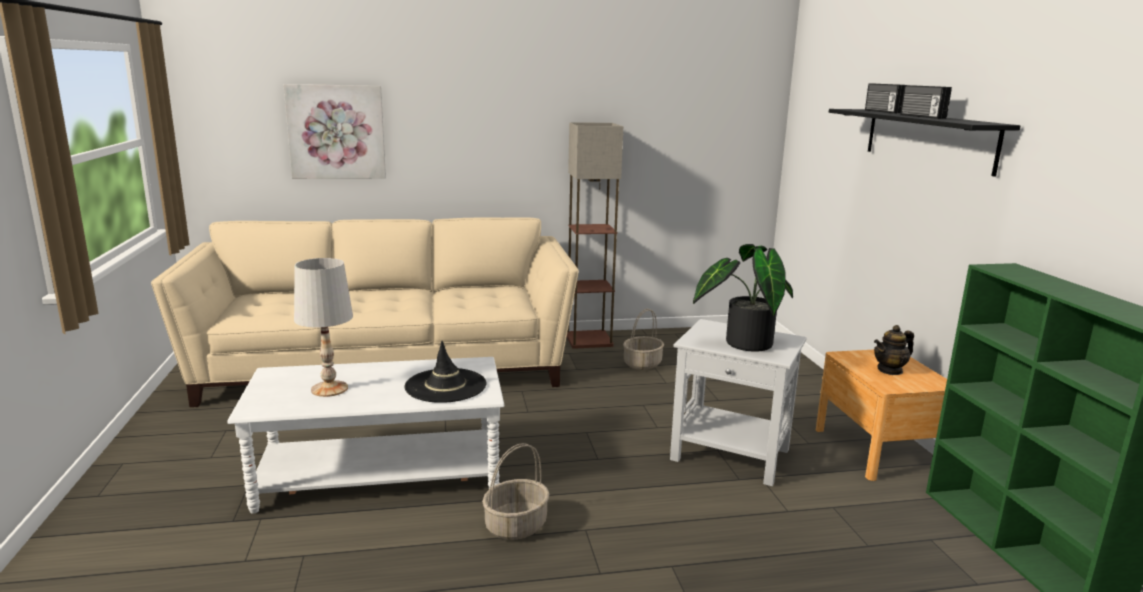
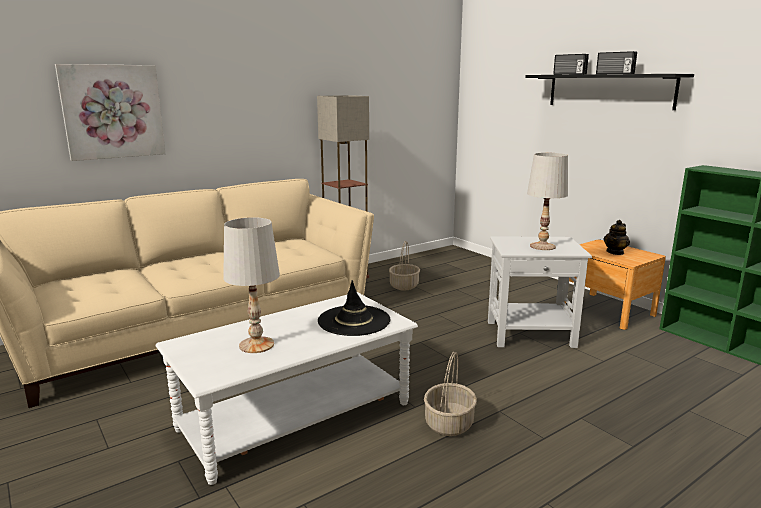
camera: 25 degrees left, 0 degrees up
(743, 343) = (542, 246): potted plant -> white table lamp

